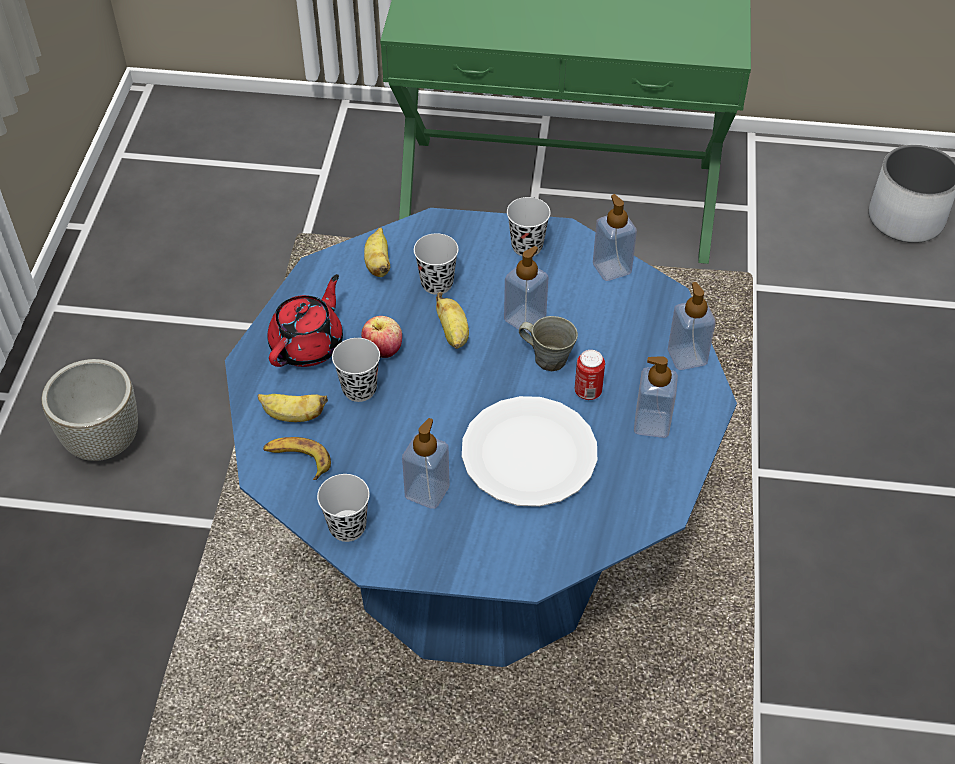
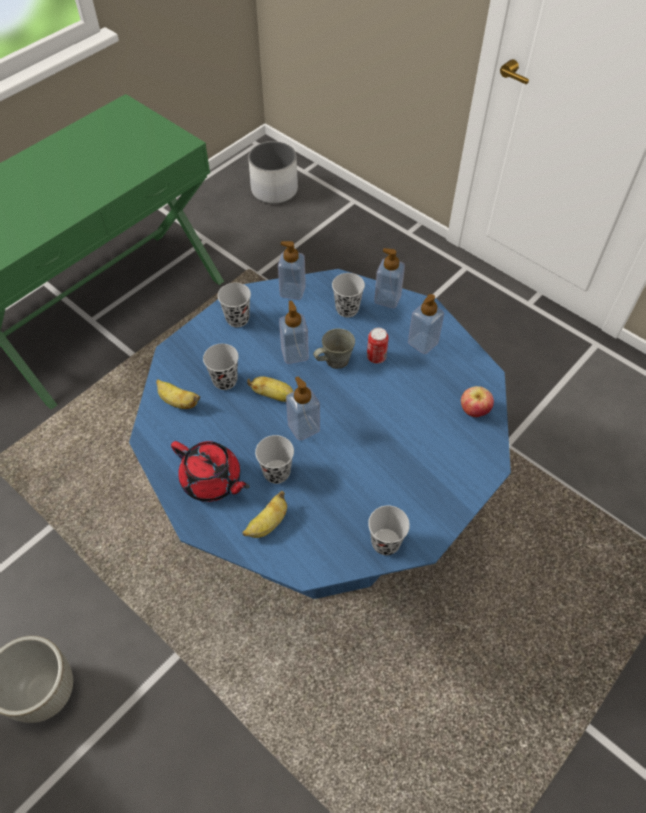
camera: 55 degrees left, 5 degrees up
(298, 460) = (308, 542): banana -> none
(308, 345) = (212, 480): red teapot -> red teapot turned 150 degrees clockwise
(383, 350) = (255, 441): apple -> apple (474, 411)
(427, 491) = (389, 482): soap dispenser -> soap dispenser (303, 427)
(528, 453) = (400, 412): white plate -> none
(634, 329) = (347, 309): none -> black cup

